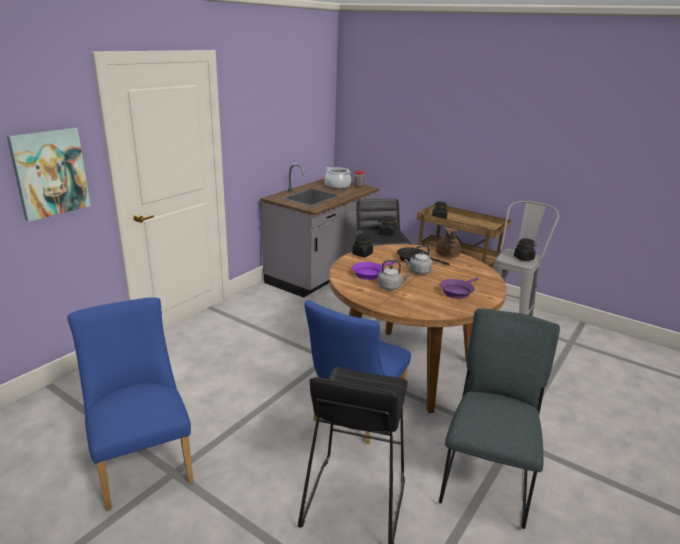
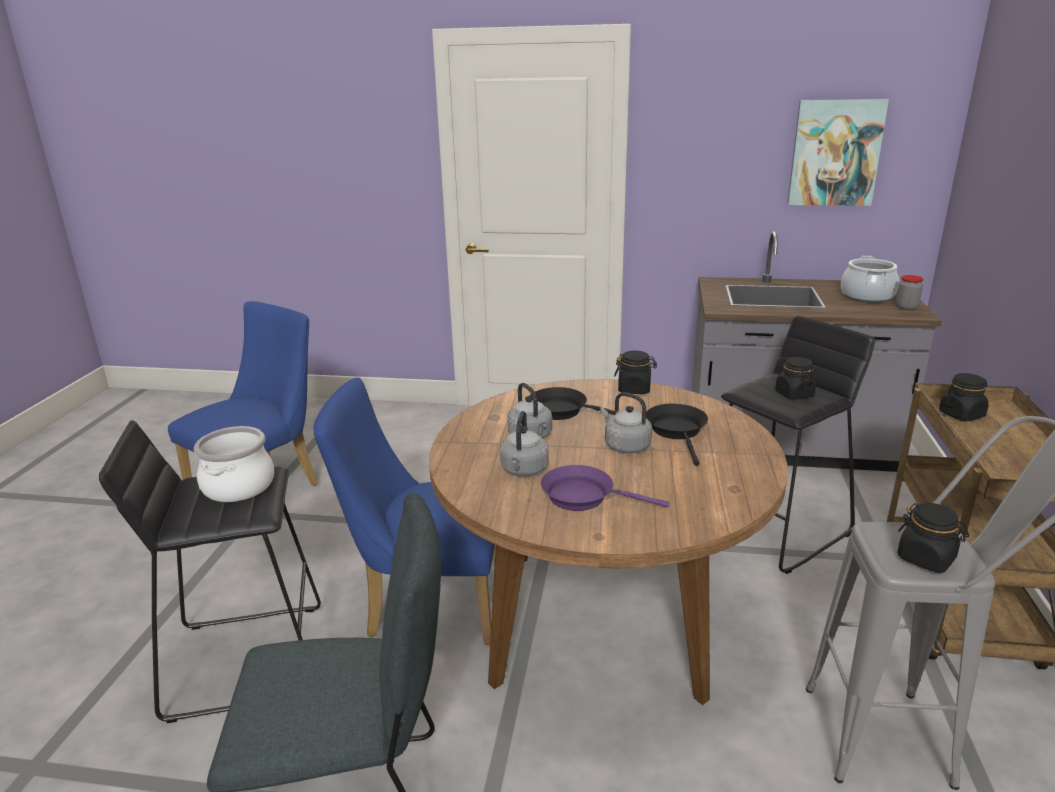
camera: 65 degrees right, 0 degrees up
(50, 173) = (370, 168): picture -> picture (835, 153)
(354, 383) = (239, 486): none -> cooking pot
(369, 273) = (563, 411): purple frying pan -> black frying pan
(424, 297) = (524, 470): none -> grey kettle
(447, 256) = (747, 457): brown teapot -> none

